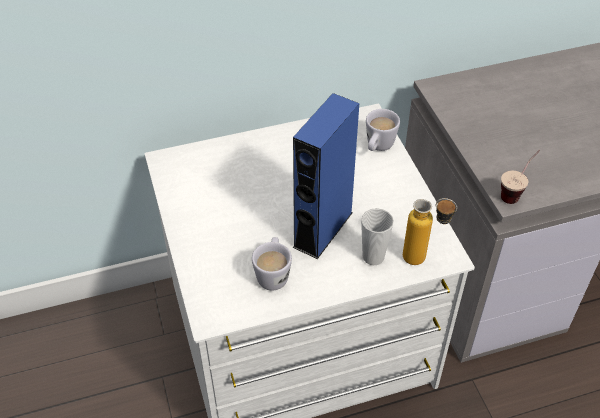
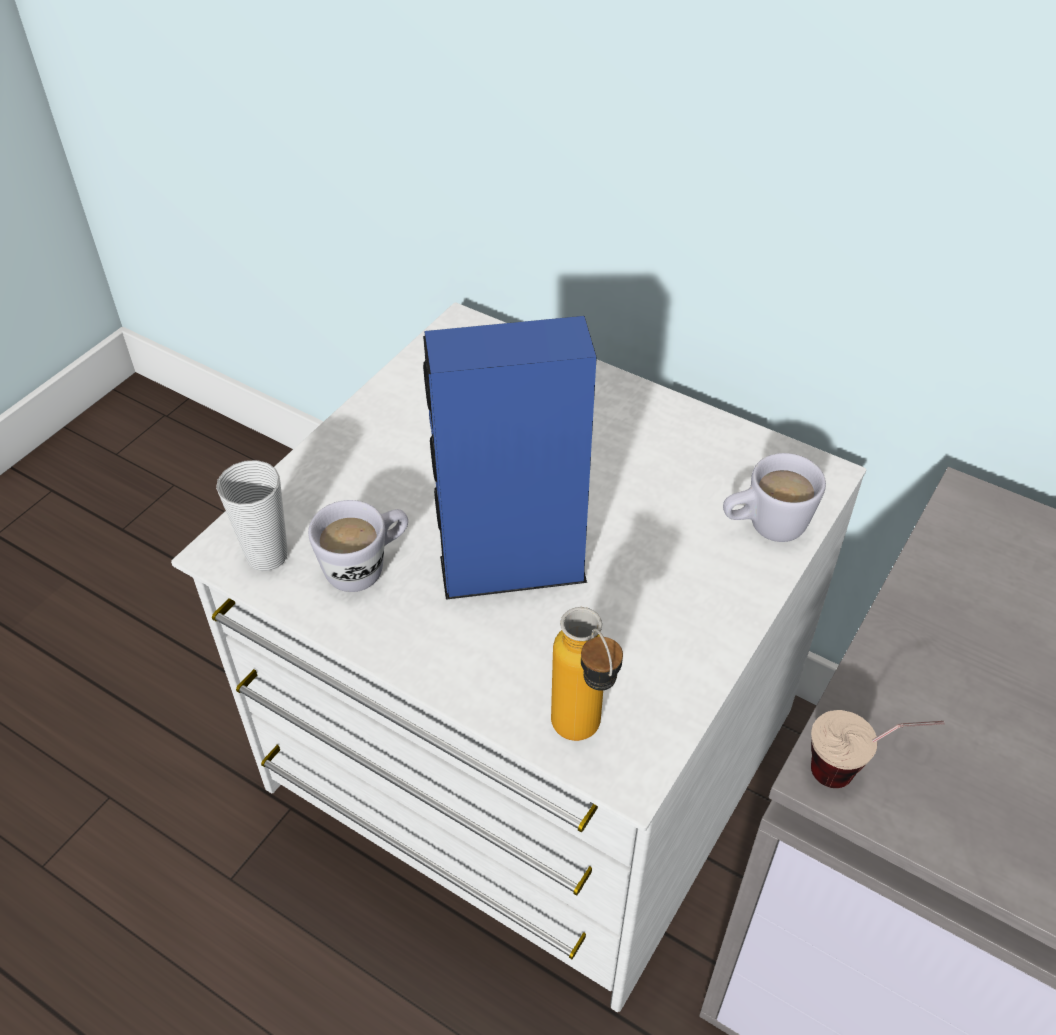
camera: 50 degrees right, 0 degrees up
(373, 257) = (520, 666): cup -> cup (267, 556)

